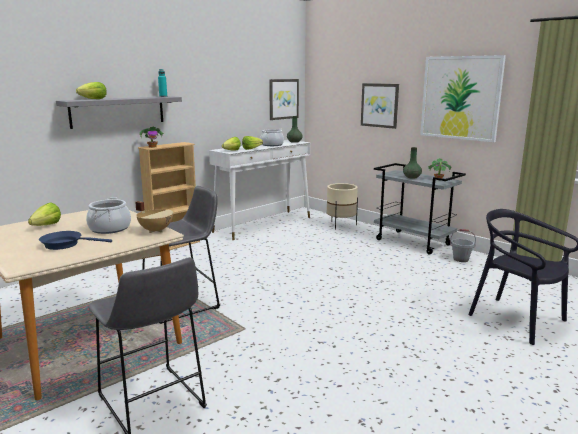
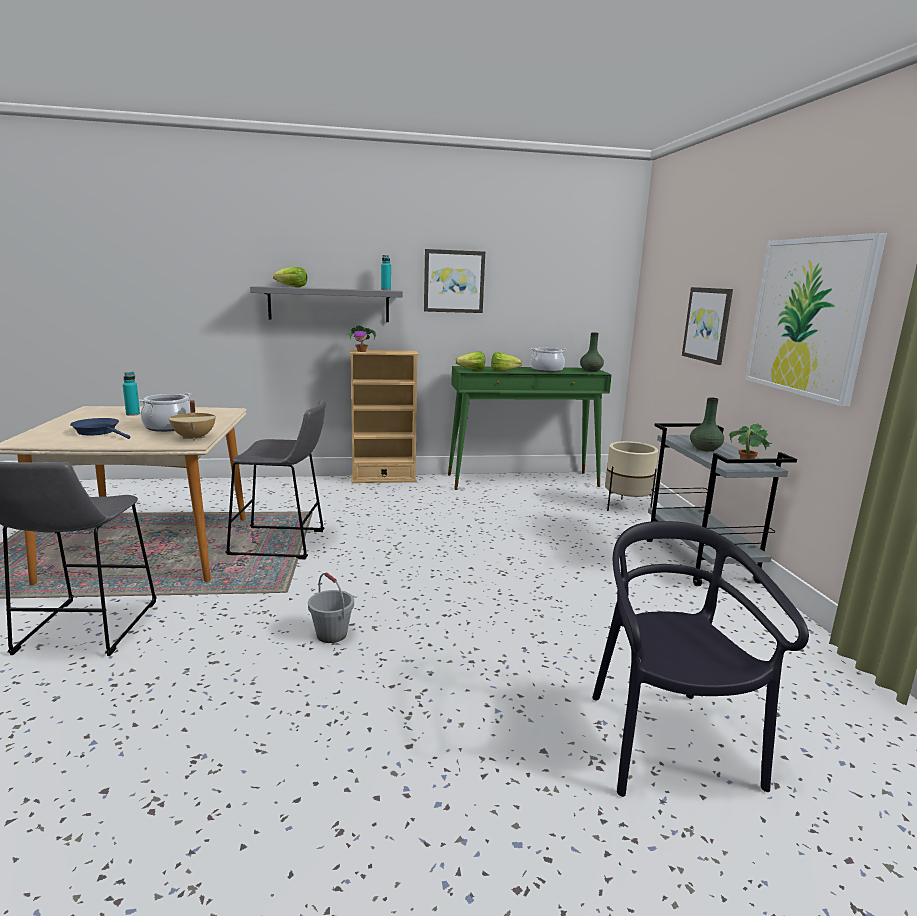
camera: 35 degrees right, 0 degrees up
(43, 227) = (133, 414): lettuce -> turquoise bottle
(263, 224) = (523, 480): white console table -> green console table
(283, 99) = (592, 307): picture -> picture (454, 281)
(460, 259) = (740, 611): grey bucket -> grey bucket (331, 634)

